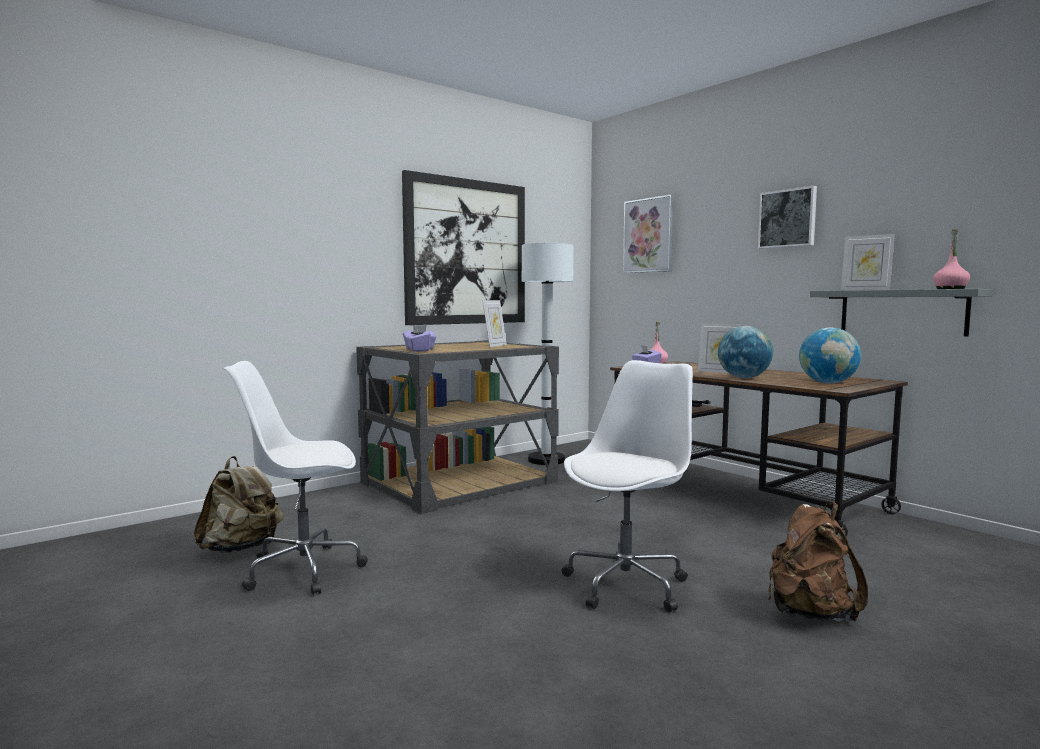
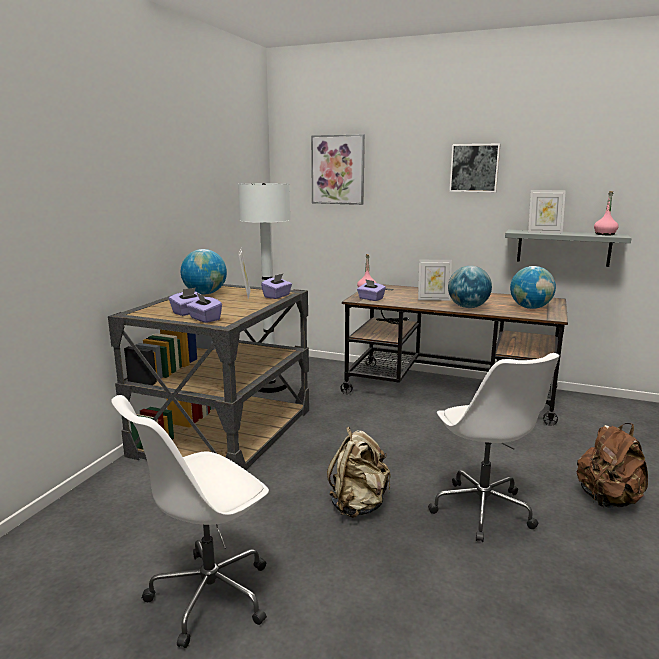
camera: 30 degrees left, 10 degrees up
(242, 548) = (103, 592): beige backpack -> beige backpack (358, 505)
(464, 344) = (205, 293): none -> globe
(466, 252) = (187, 193): picture -> none
(519, 347) = (277, 296): none -> purple tissue box
(627, 584) = (483, 512): white office chair -> white office chair turned 150 degrees clockwise

